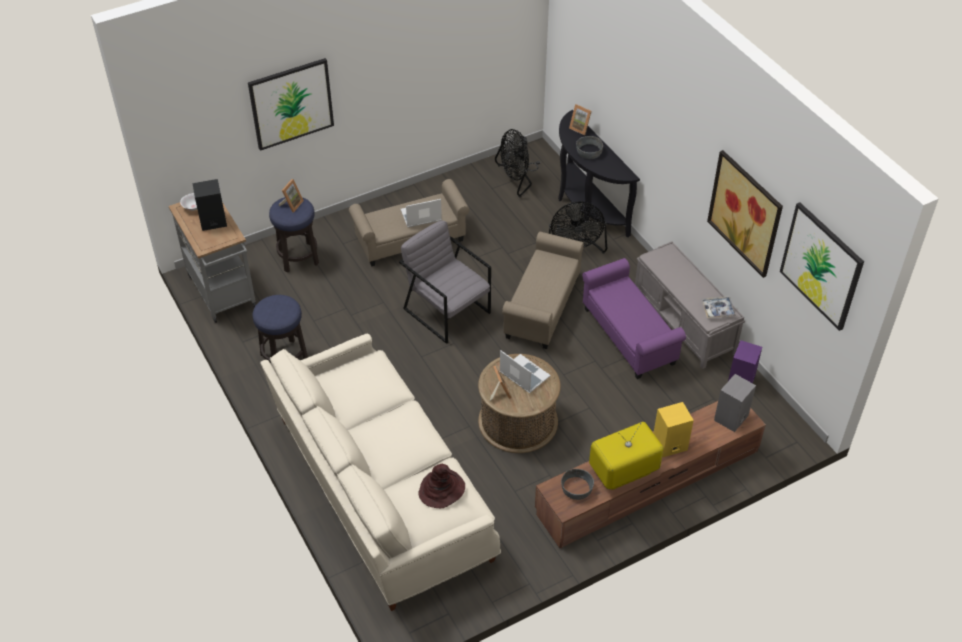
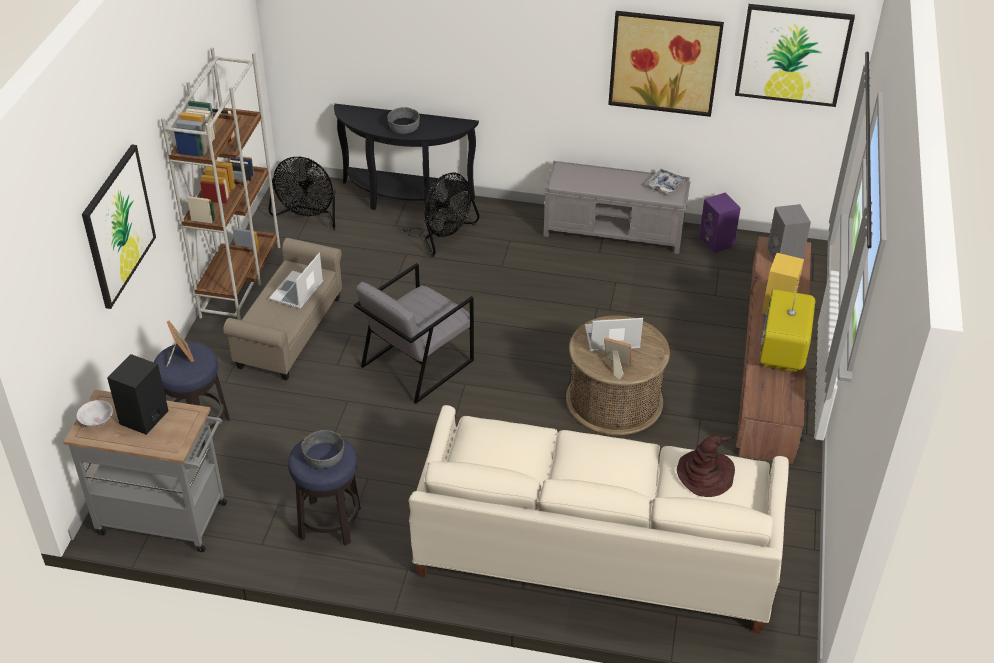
camera: 50 degrees left, 5 degrees down
(428, 191) = (241, 281): none -> brown bookcase
(447, 310) = (417, 363): grey armchair -> grey armchair turned 45 degrees counterclockwise
(542, 308) = (493, 300): beige ottoman -> none
(577, 488) = (773, 392): grey bowl -> grey bowl (324, 455)
(580, 128) = (366, 113): picture frame -> none
(629, 336) = (592, 271): purple ottoman -> none

